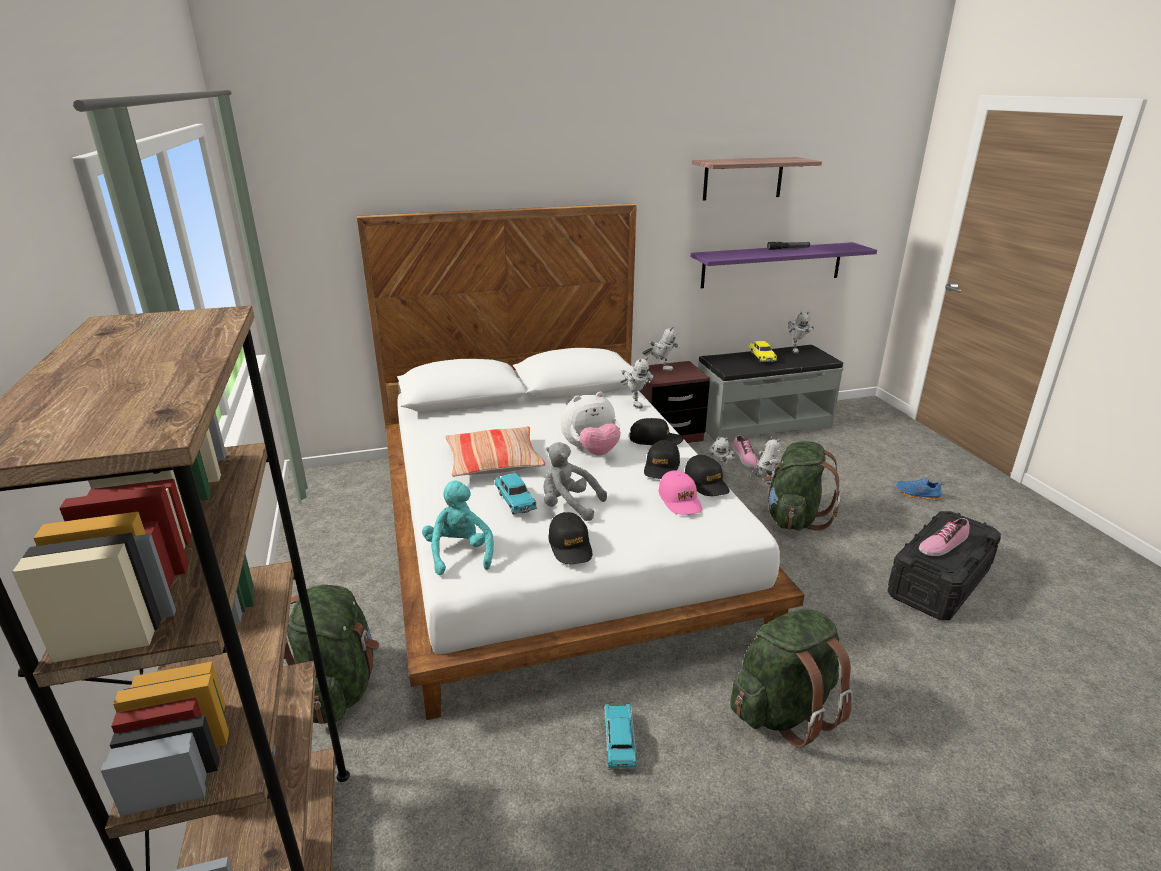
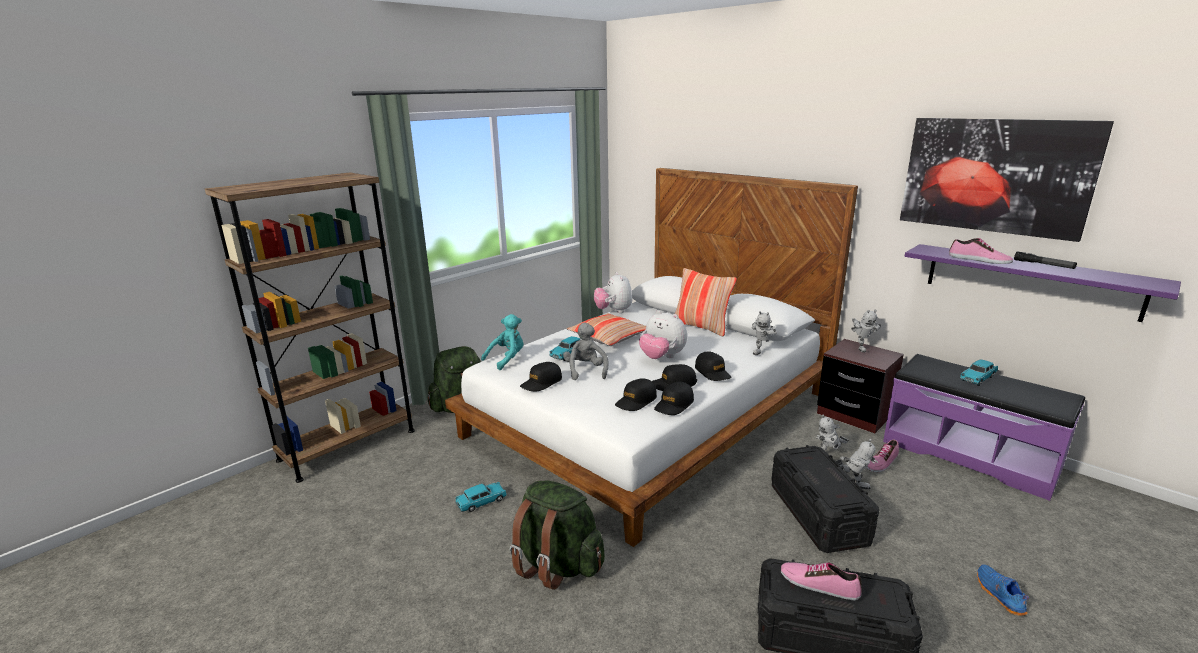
camera: 60 degrees right, 5 degrees down
(416, 434) = (614, 311): none -> plush toy
(539, 407) = (701, 327): none -> pillow
(680, 500) = (636, 401): pink cap -> black cap
(743, 178) = (995, 176): shelf -> picture
(757, 255) = (979, 260): none -> shoe
(761, 423) = (969, 454): grey bench -> purple bench
(762, 357) = (977, 378): yellow toy car -> turquoise toy car
(794, 518) = (818, 514): green backpack -> black storage box
(795, 350) = (1041, 390): toy robot -> none

